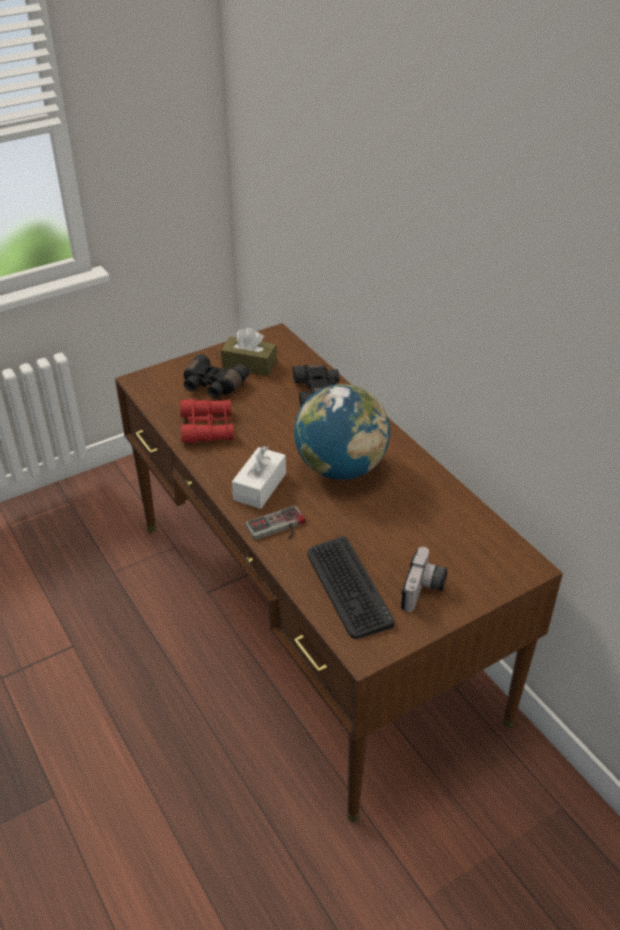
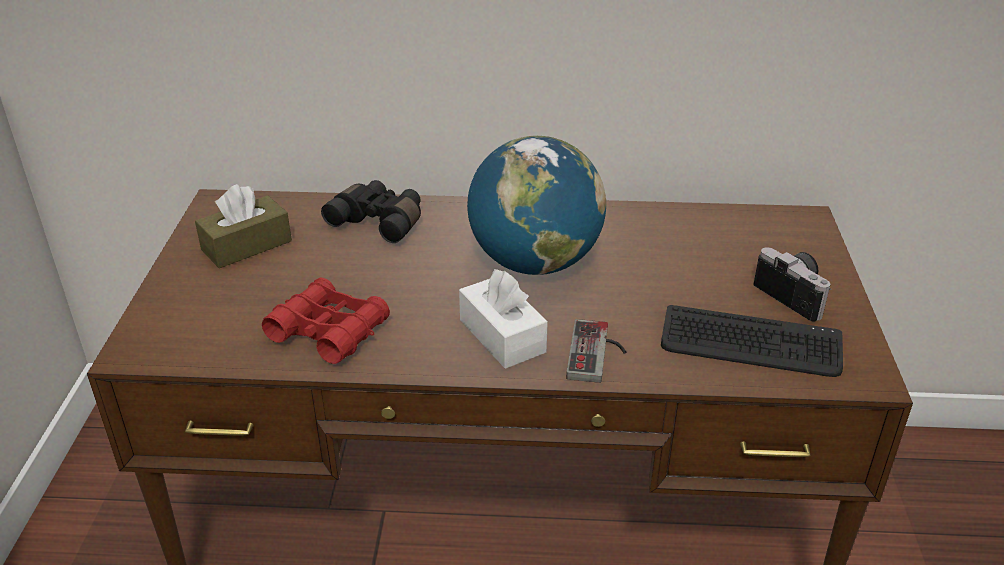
camera: 55 degrees left, 5 degrees down
(212, 386) = (245, 292): black binoculars -> none

